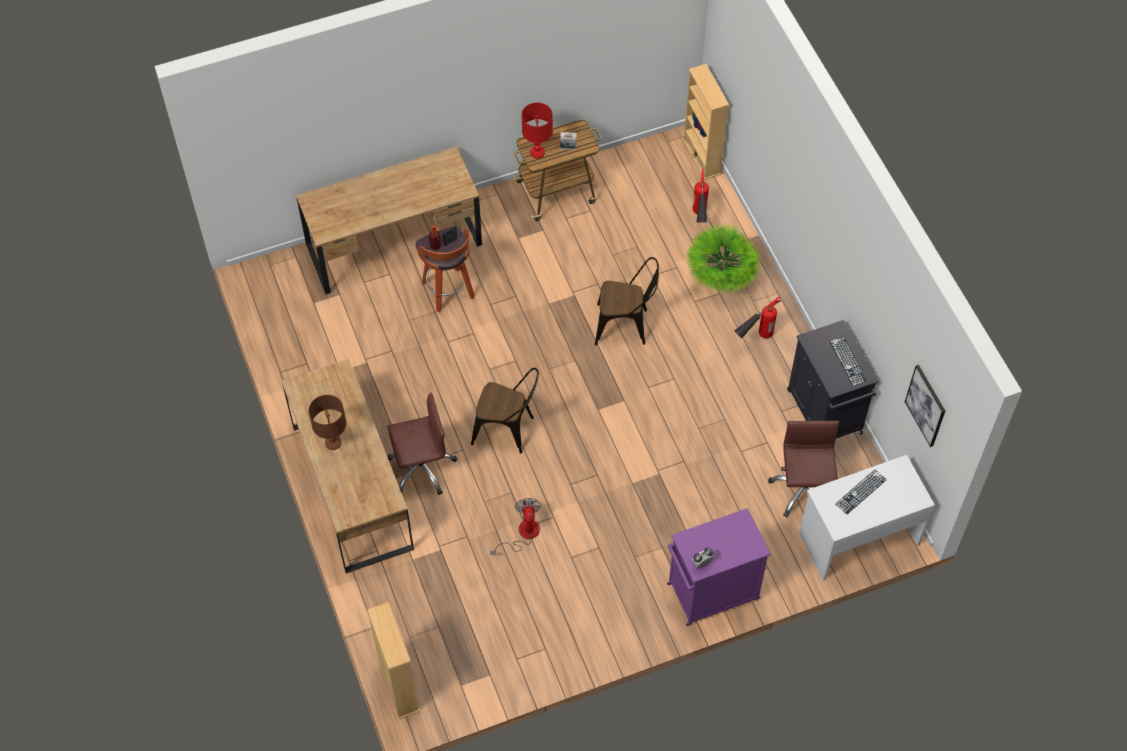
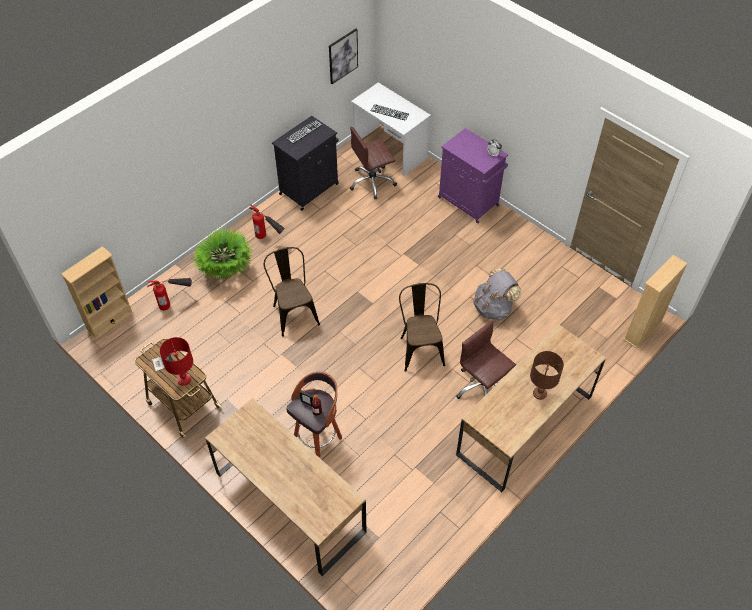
camera: 115 degrees left, 5 degrees down
(522, 534) = (493, 308): fan -> grey backpack

